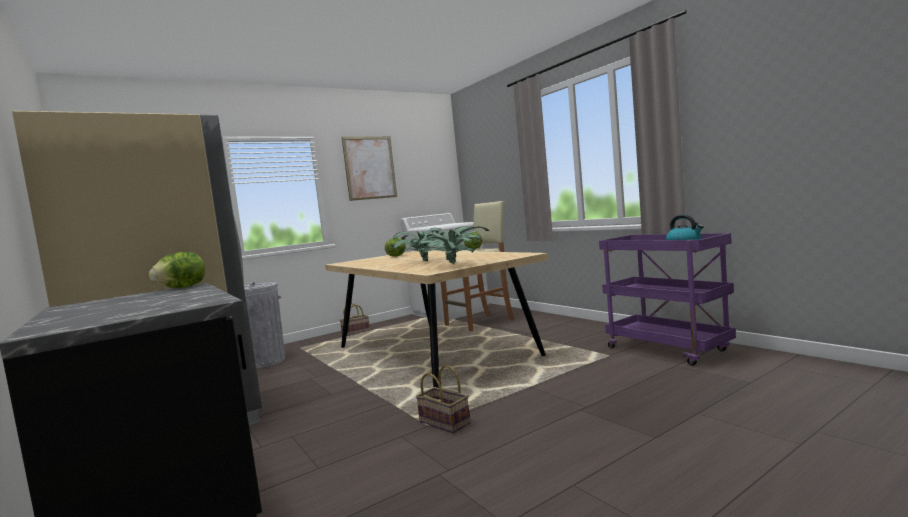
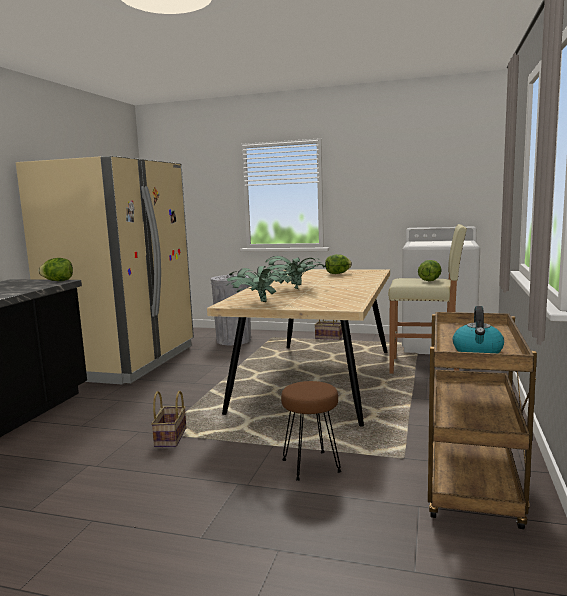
camera: 50 degrees right, 5 degrees up
(370, 168) = (378, 170): picture -> none
(583, 381) = (312, 465): none -> brown stool
(669, 350) = (473, 489): purple cart -> brown cart

